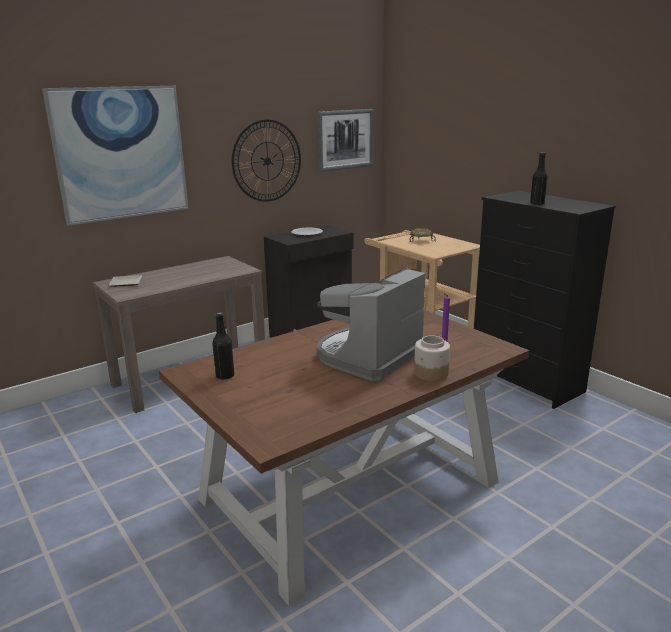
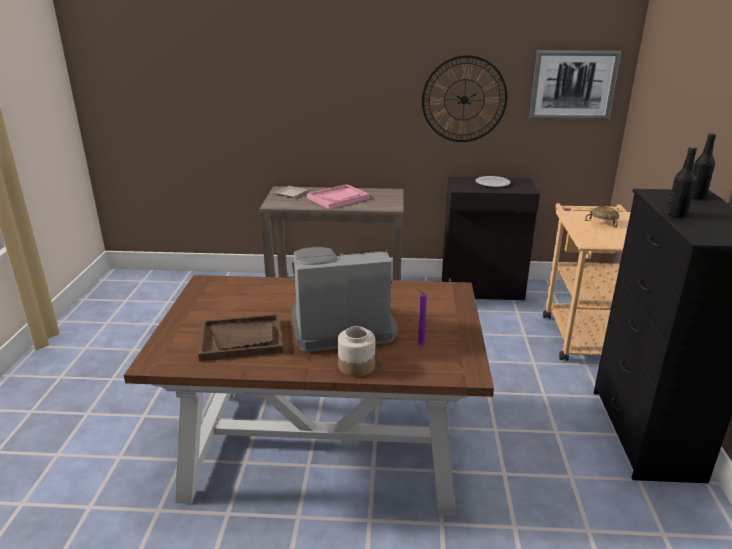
camera: 40 degrees right, 5 degrees up
(121, 153) = (311, 77): picture -> none
(183, 275) = (338, 198): none -> pink tray
(225, 376) = (219, 297): black bottle -> black bottle (696, 196)
(311, 394) = (241, 339): none -> brown tray

